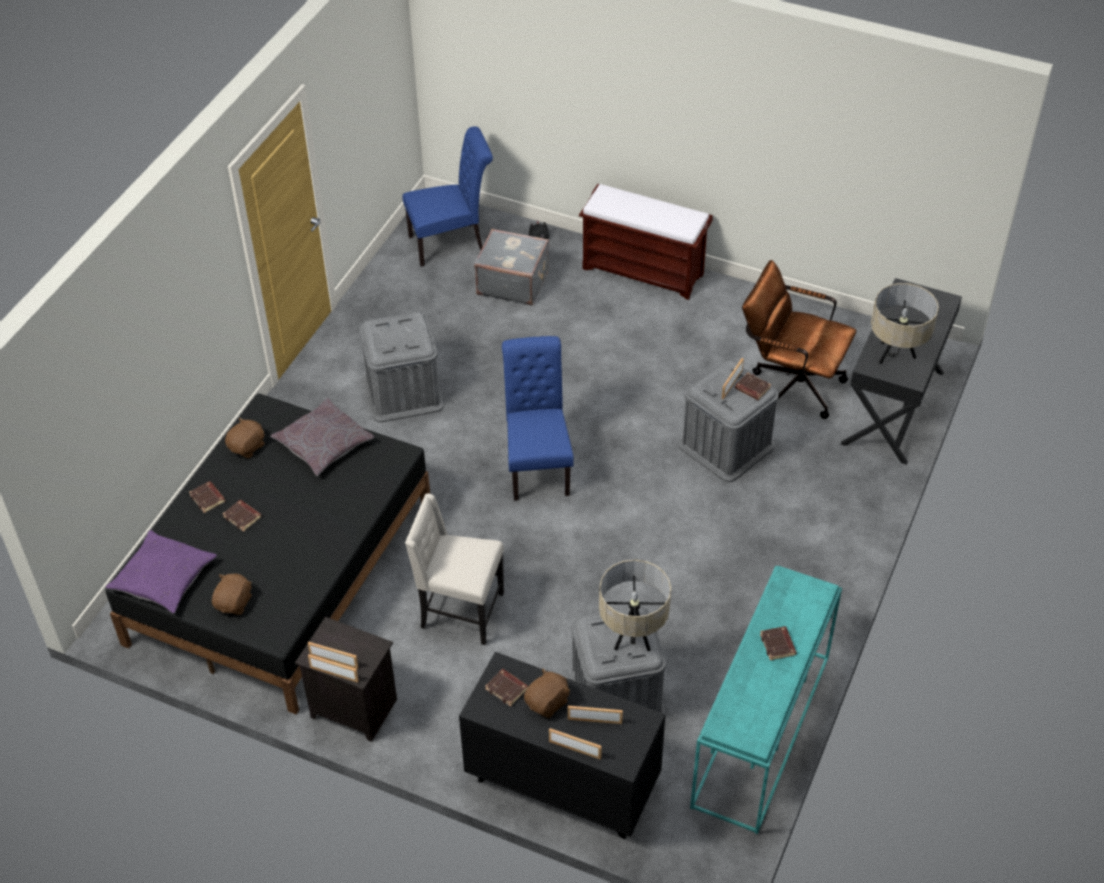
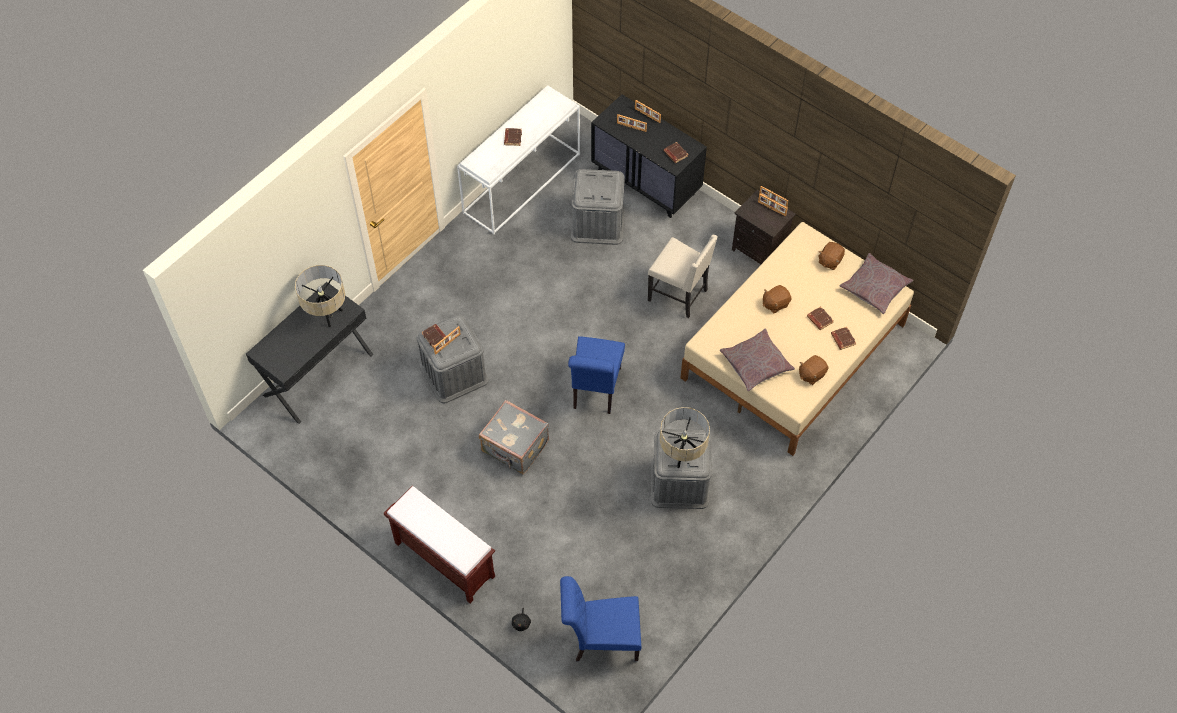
camera: 165 degrees left, 10 degrees up
(164, 578) = (874, 287): purple pillow -> grey pillow
(280, 571) = (794, 351): black bed -> beige bed
(512, 282) = (560, 576): grey suitcase -> grey suitcase (515, 448)
(548, 702) = (654, 142): brown plush toy -> brown plush toy (775, 304)
(633, 636) = (588, 187): beige table lamp -> beige table lamp (682, 455)
(762, 732) = (522, 182): turquoise console table -> white console table
(790, 384) = (381, 413): brown office chair -> none

